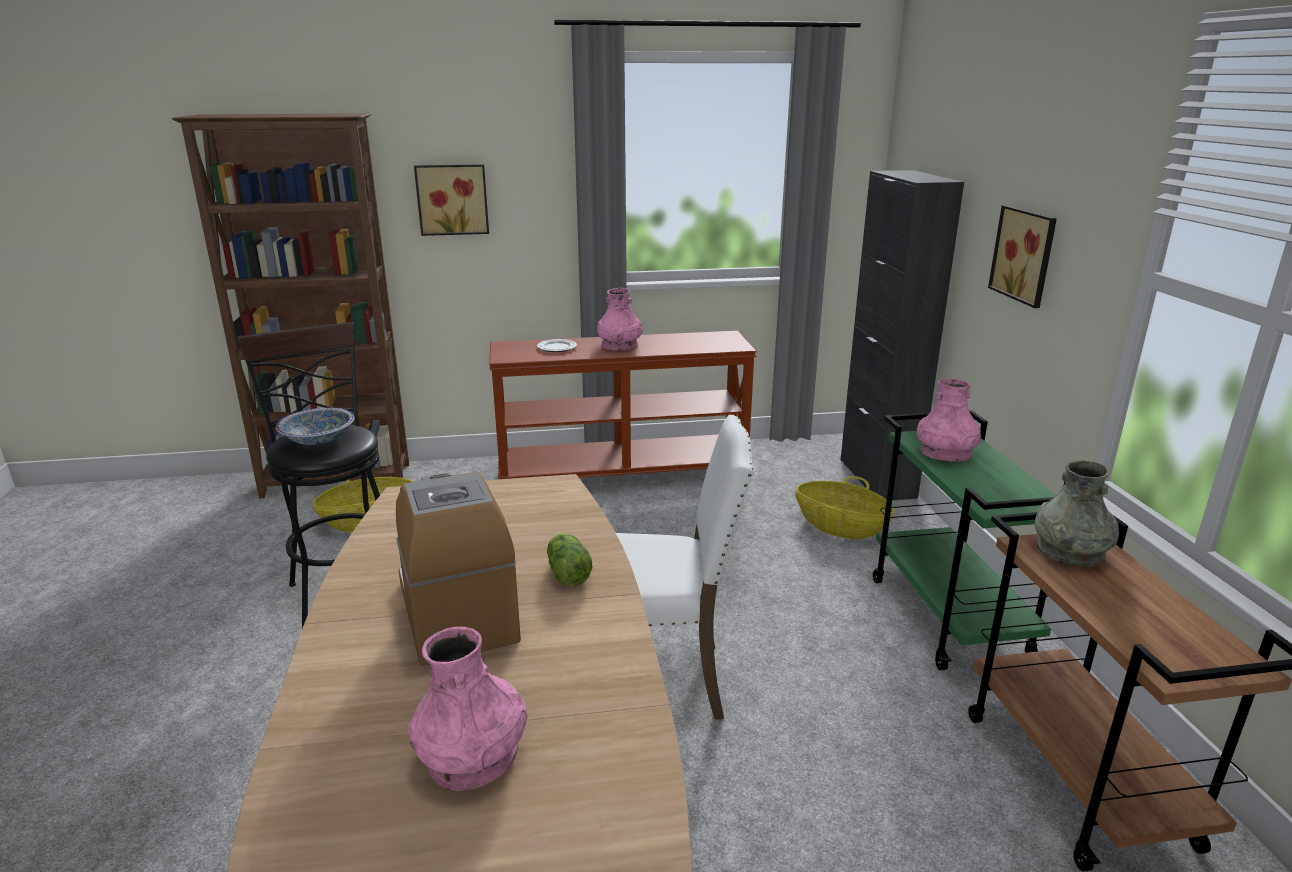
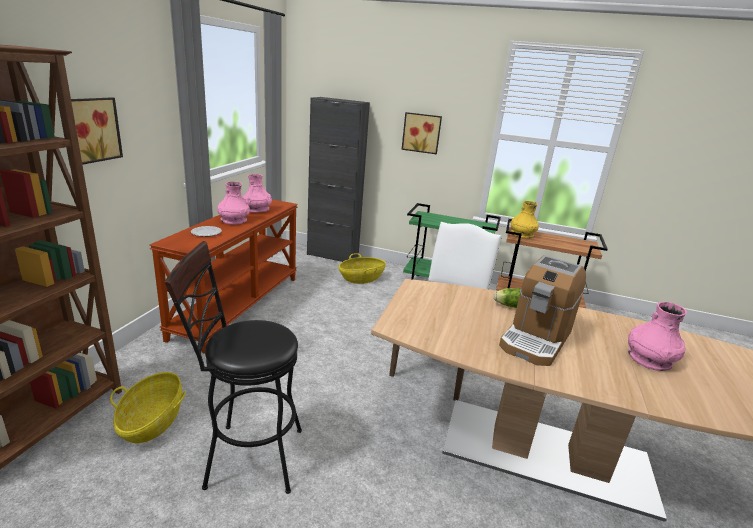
camera: 65 degrees left, 0 degrees up
(318, 439) = (255, 339): bowl -> none
(456, 611) = (536, 339): coffee machine -> coffee machine turned 60 degrees counterclockwise
(945, 454) = (438, 221): pink vase -> pink vase (257, 210)
(1070, 551) = (522, 234): grey vase -> yellow vase

